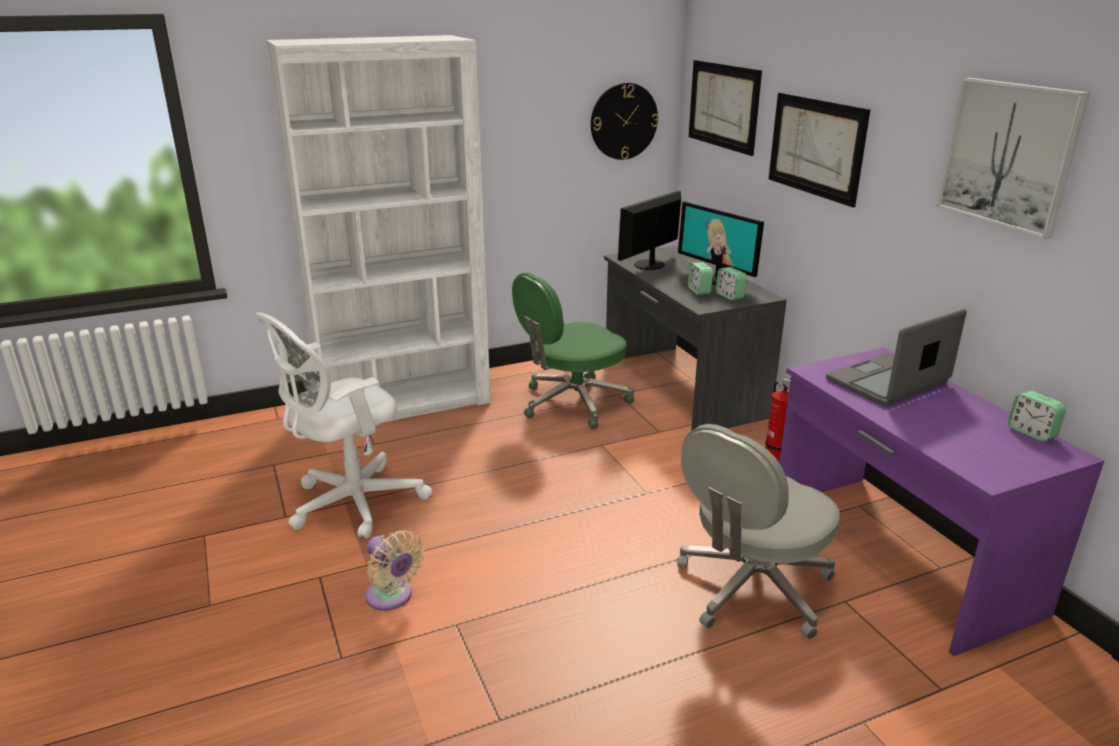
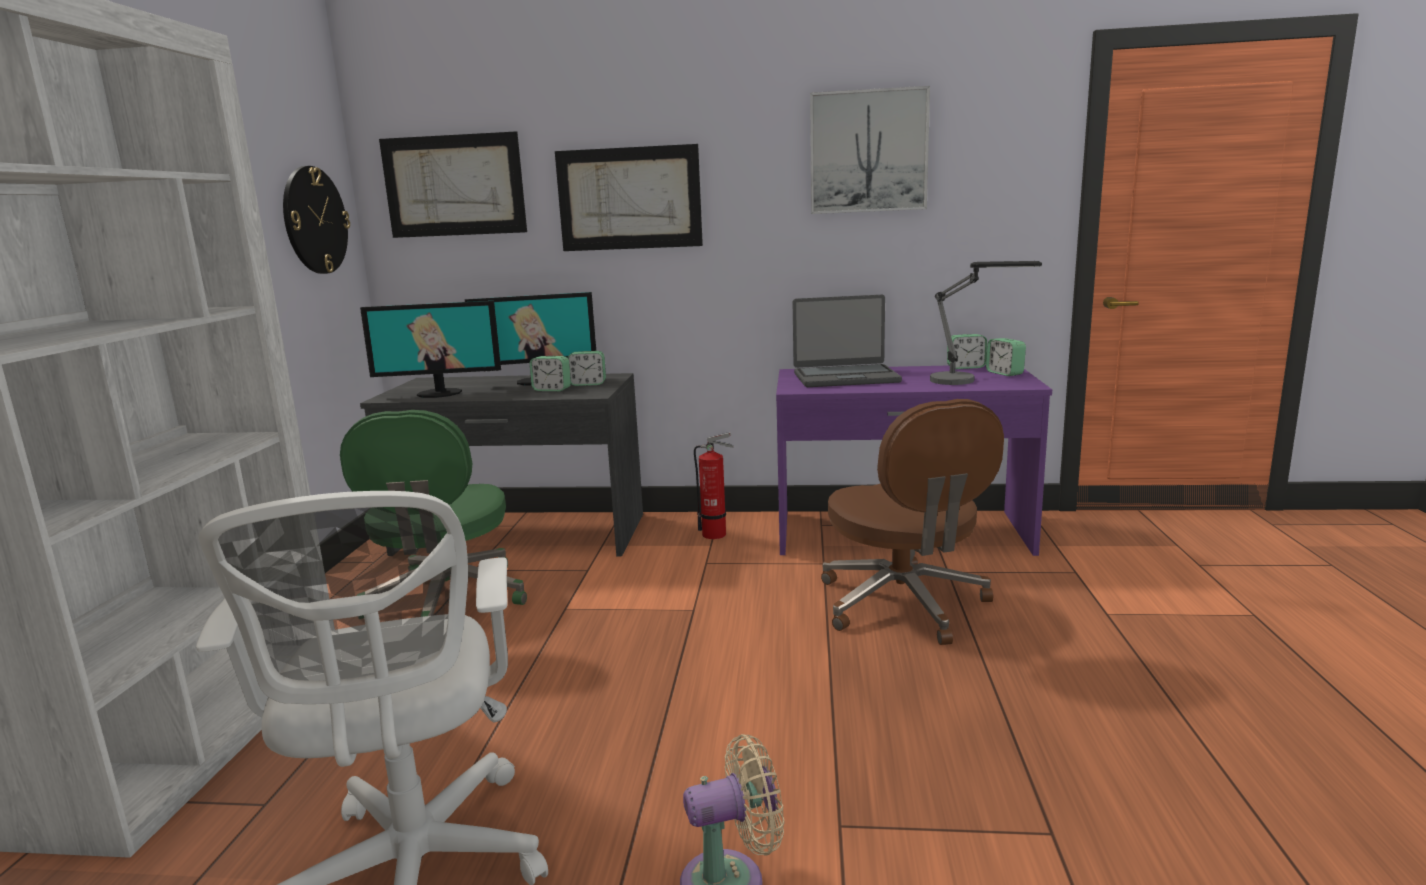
camera: 60 degrees left, 10 degrees down
(649, 265) = (440, 393): monitor -> monitor turned 75 degrees counterclockwise
(752, 589) = (904, 605): grey office chair -> brown office chair
(888, 382) = (845, 377): laptop -> laptop turned 90 degrees counterclockwise
(958, 442) = (965, 381): none -> table lamp
(1033, 458) = (1004, 373): none -> alarm clock

